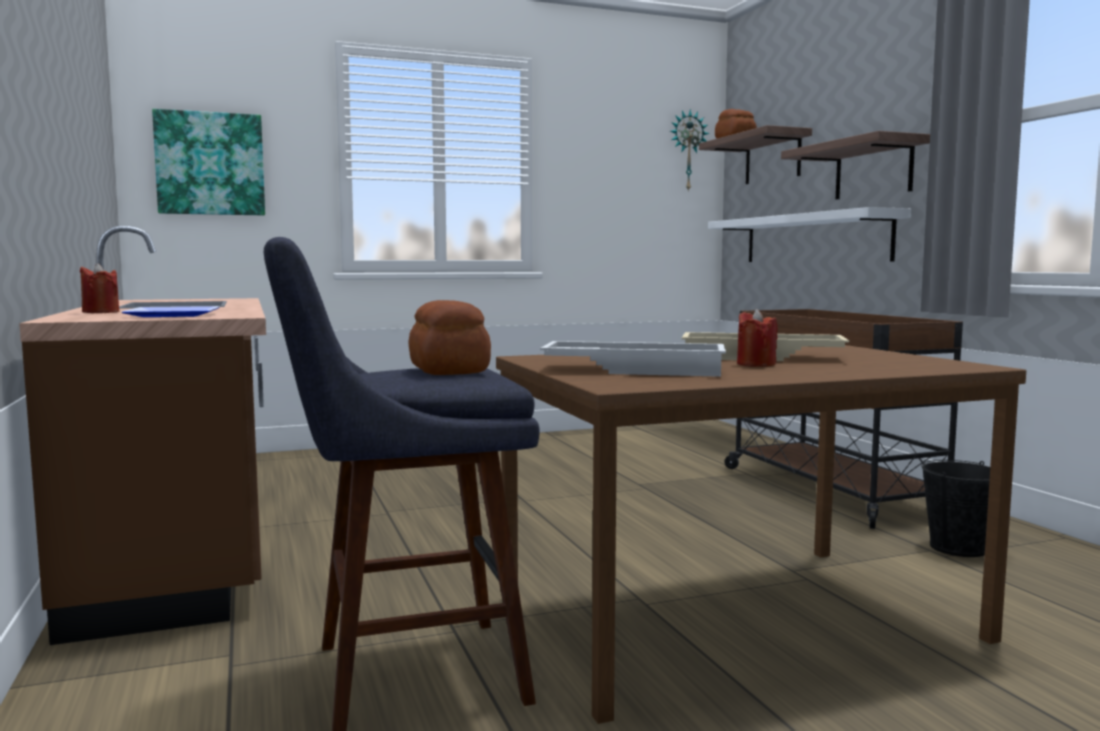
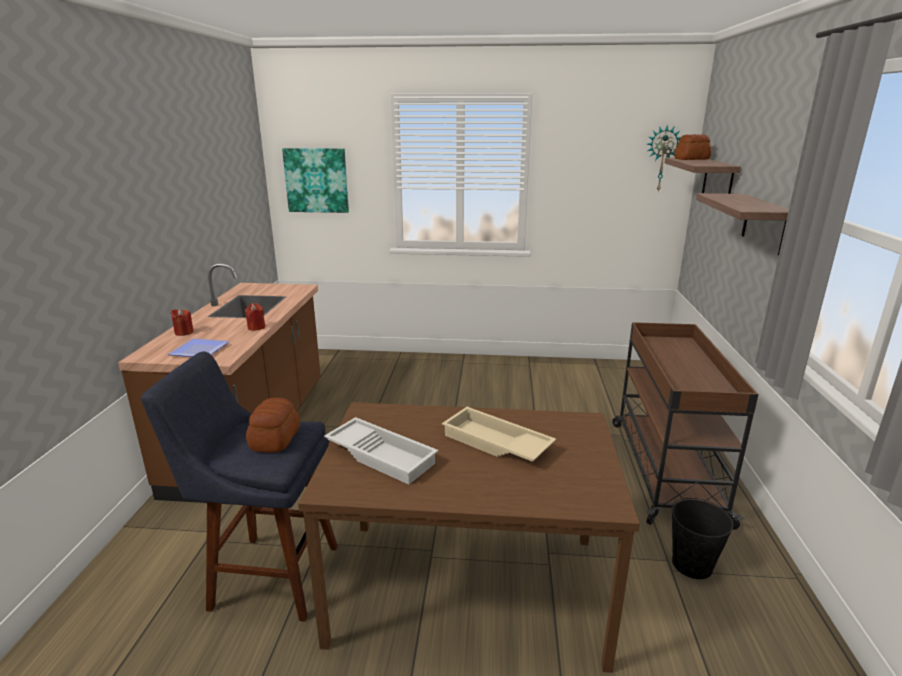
camera: 25 degrees right, 15 degrees up
(756, 364) = (468, 461): red candle -> red candle (256, 327)
(814, 239) = (726, 260): white shelf -> none

